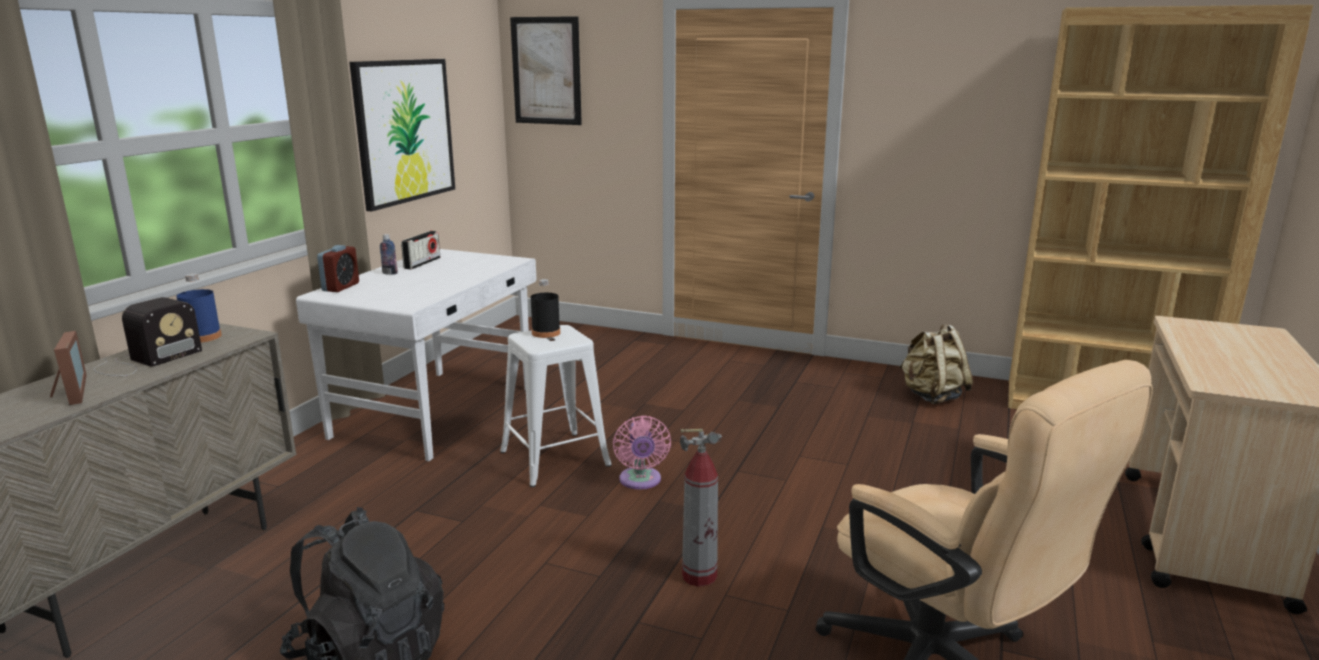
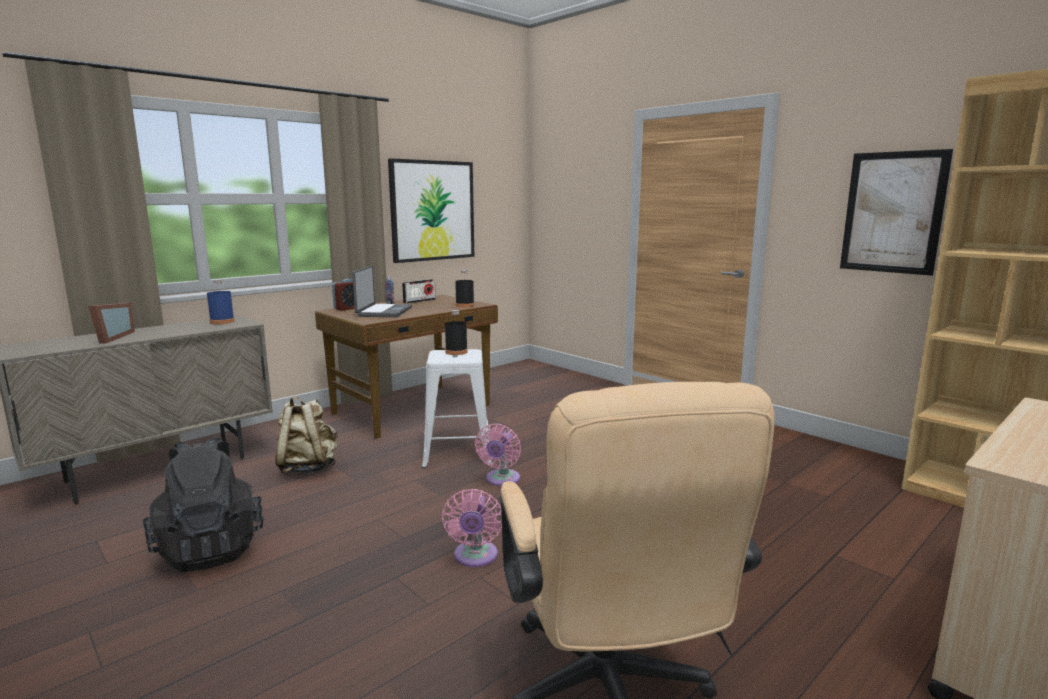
camera: 25 degrees right, 5 degrees down
(144, 361) = (172, 329): radio -> none
(403, 288) = (383, 312): none -> laptop
(437, 412) = (413, 409): white desk -> brown desk
(496, 264) = (465, 305): none -> black bottle
(546, 71) = (556, 174): picture -> picture (892, 212)
(699, 576) = (475, 557): fire extinguisher -> pink fan
(932, 396) = (825, 465): beige backpack -> beige backpack (308, 468)

